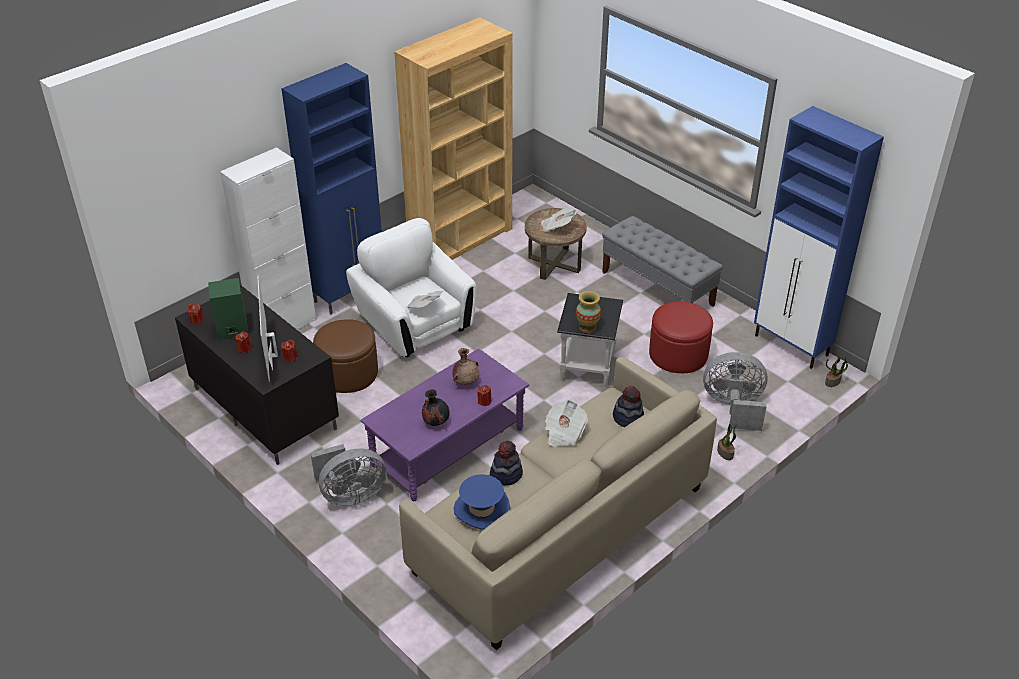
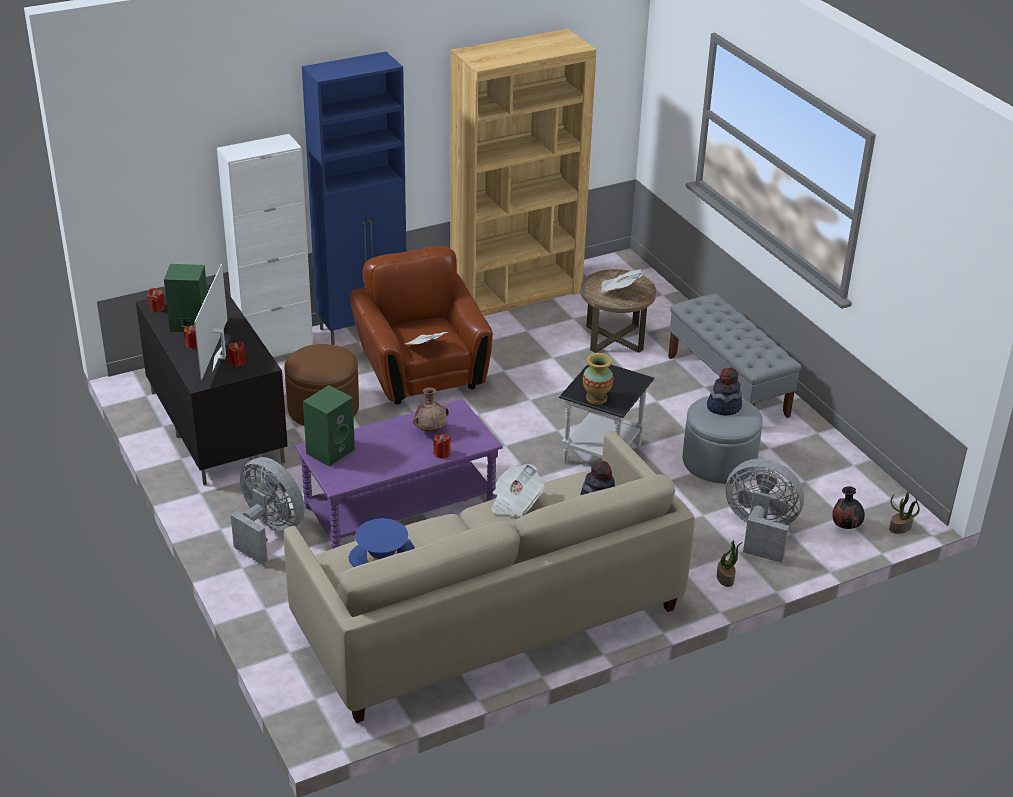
camera: 15 degrees right, 5 degrees down
(350, 495) = (269, 531): grey fan -> grey fan turned 135 degrees counterclockwise
(392, 418) = (330, 450): none -> green speaker
(415, 324) = (421, 372): white armchair -> brown armchair
(435, 422) = (376, 463): black vase -> black vase (845, 525)
(505, 474) = (427, 531): hat -> hat (723, 406)
(678, 354) = (719, 461): red ottoman -> grey ottoman
(792, 346) = (867, 479): blue cabinet -> none

